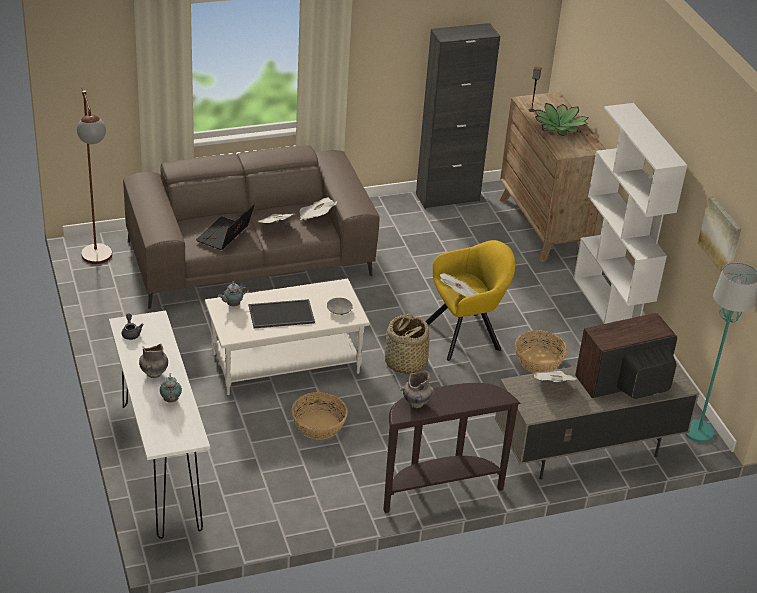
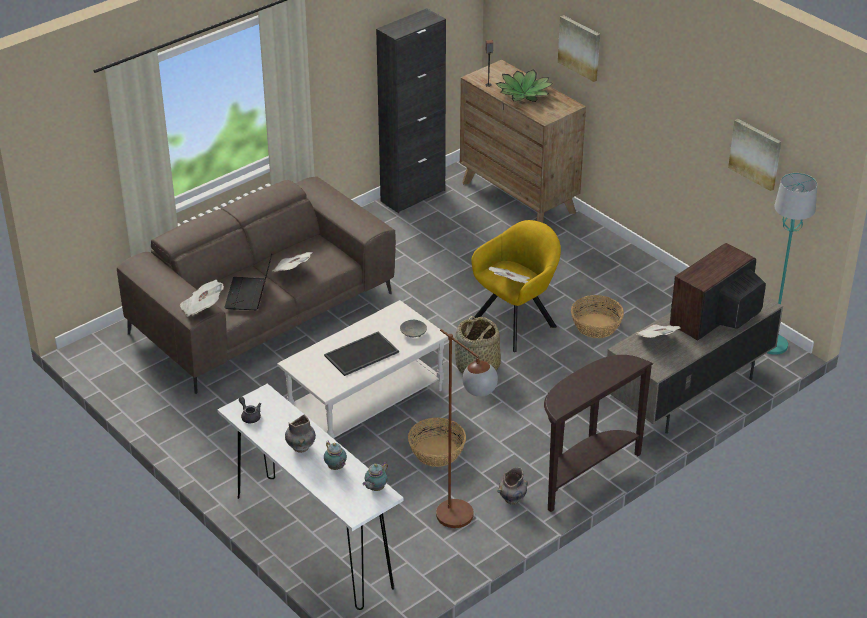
camera: 20 degrees left, 0 degrees up
(99, 261) = (111, 362): brown floor lamp -> brown floor lamp (464, 522)
(232, 305) = (308, 360): teapot -> teapot (375, 488)
(316, 216) = (325, 249): newspaper -> newspaper (202, 307)
(415, 403) = (564, 394): grey vase -> grey vase (512, 499)
(610, 309) = (628, 257): white bookcase -> none
(614, 94) = (580, 47): none -> picture

